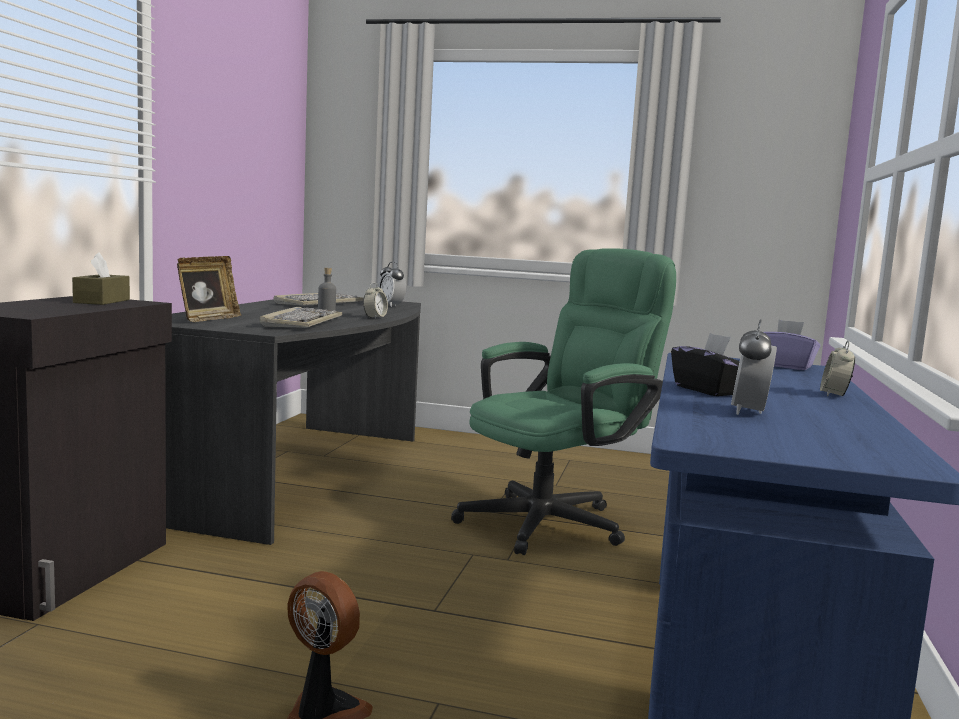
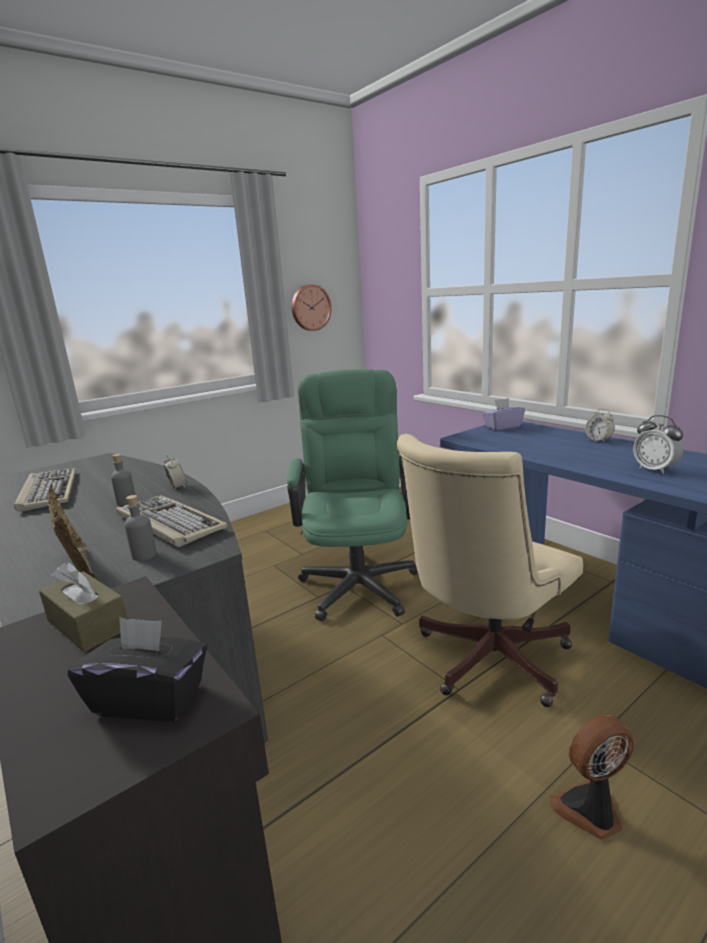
camera: 50 degrees left, 10 degrees up
(243, 324) = (144, 555): none -> grey bottle
(391, 306) = (113, 467): alarm clock -> none
(503, 616) = (485, 661): none -> beige office chair
(708, 390) = (584, 462): black tissue box -> black tissue box (150, 698)
(739, 193) = (310, 307): none -> wall clock

